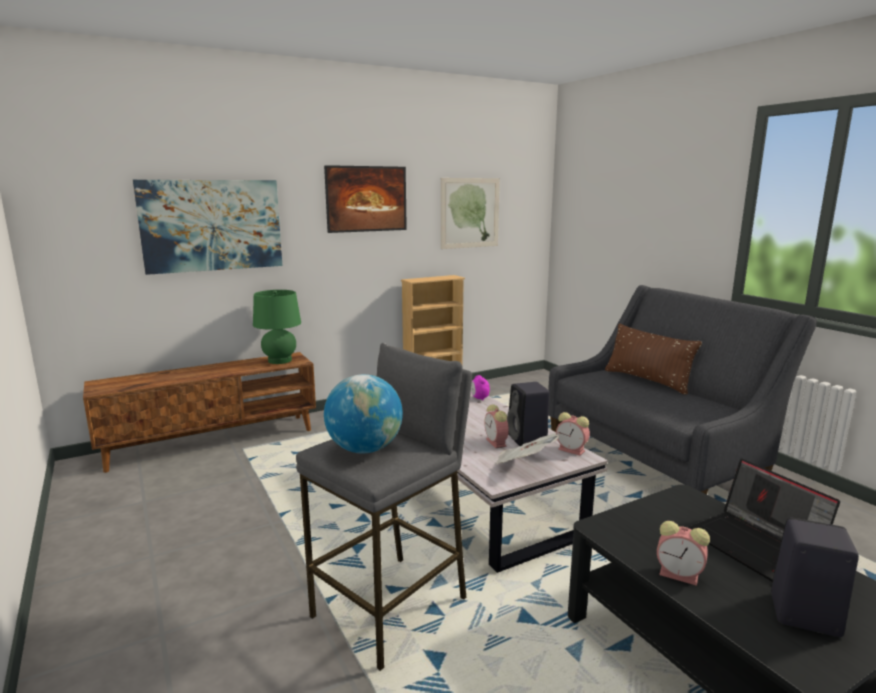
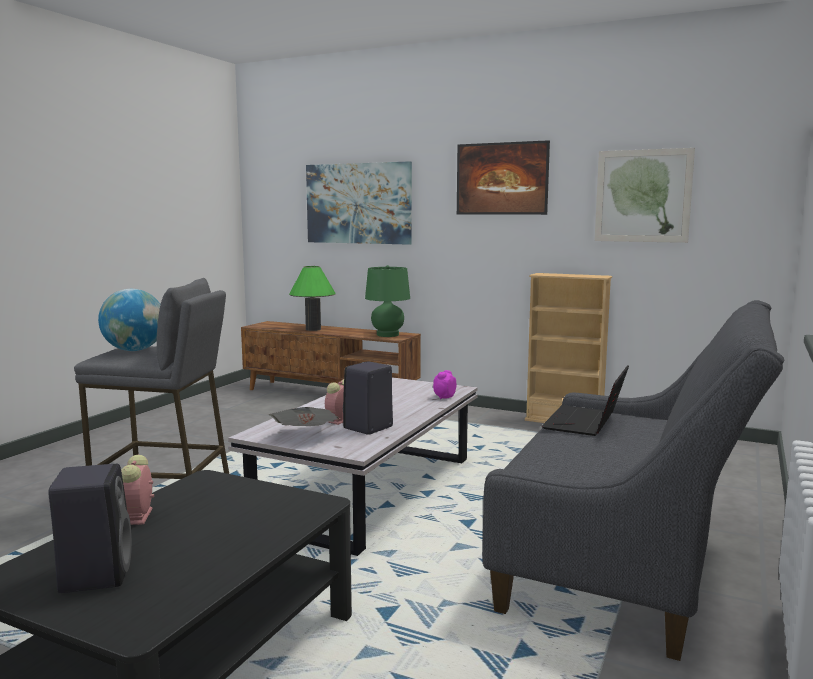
camera: 55 degrees right, 5 degrees down
(186, 375) = (313, 329): none -> green table lamp
(572, 450) = (366, 446): alarm clock -> none
(647, 380) = (652, 438): brown pillow -> none
(756, 546) = (227, 545): laptop -> laptop (585, 423)

